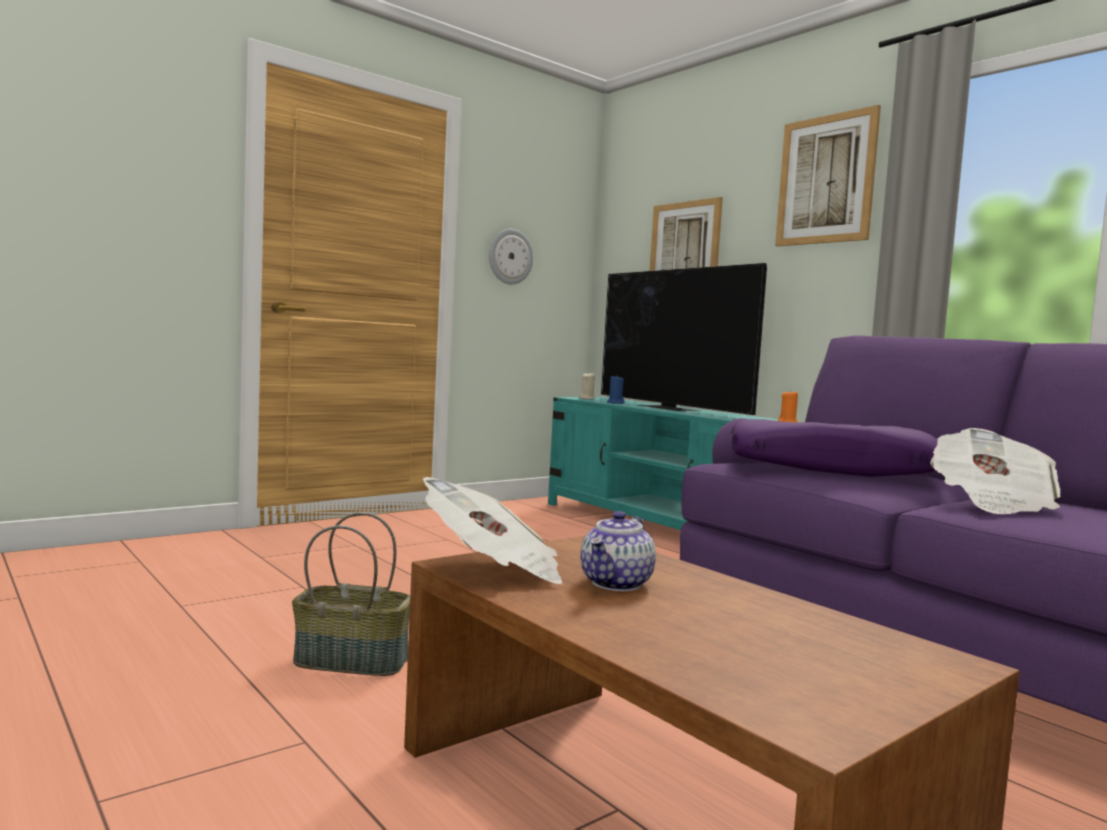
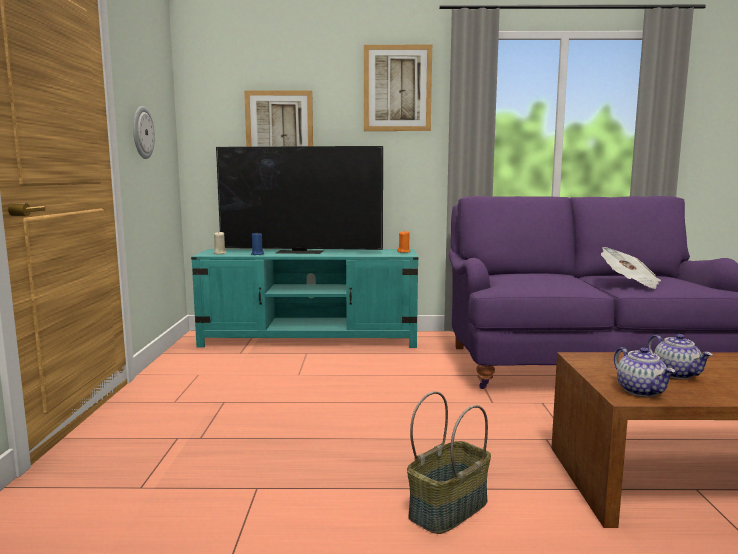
camera: 50 degrees left, 5 degrees up
(494, 569) = (641, 391): newspaper -> teapot
(830, 468) = (532, 279): purple pillow -> none

